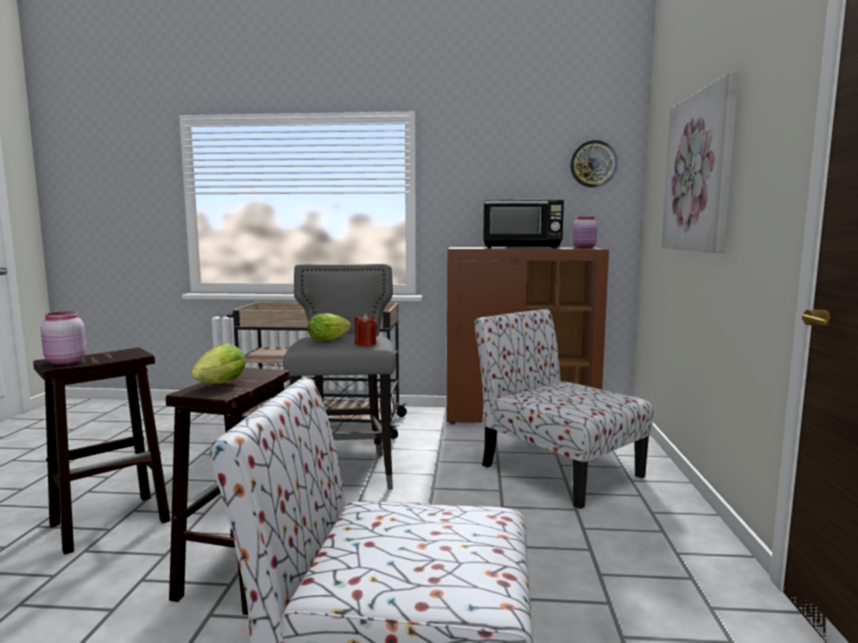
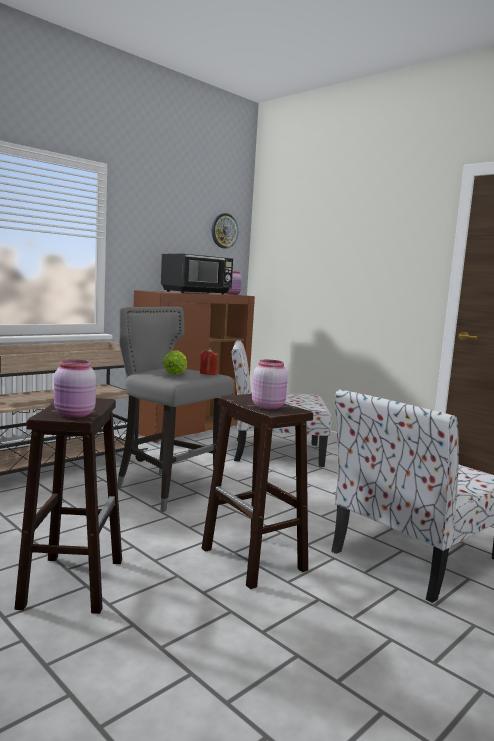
camera: 50 degrees left, 0 degrees up
(218, 385) = (268, 406): lettuce -> pink jar
(698, 172) = (334, 251): picture -> none

